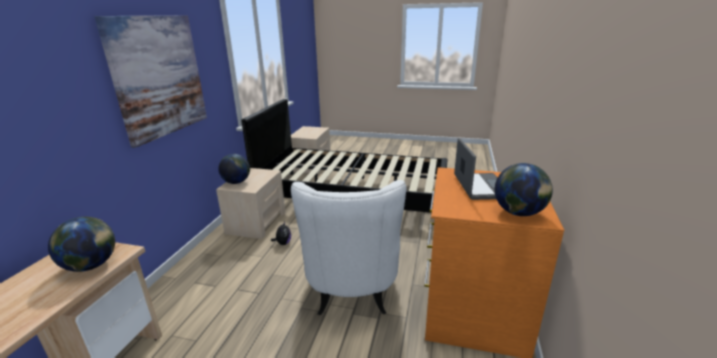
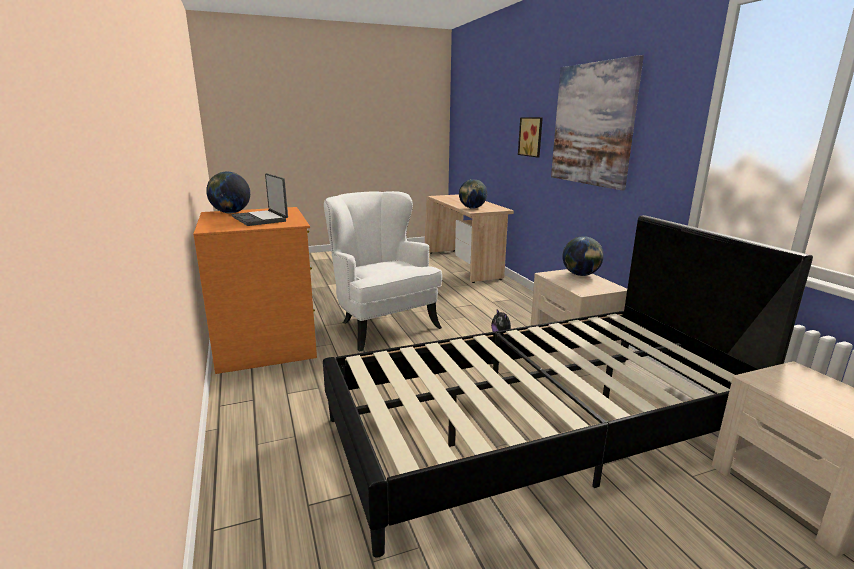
camera: 145 degrees right, 5 degrees down
(64, 118) = (532, 136): none -> picture

